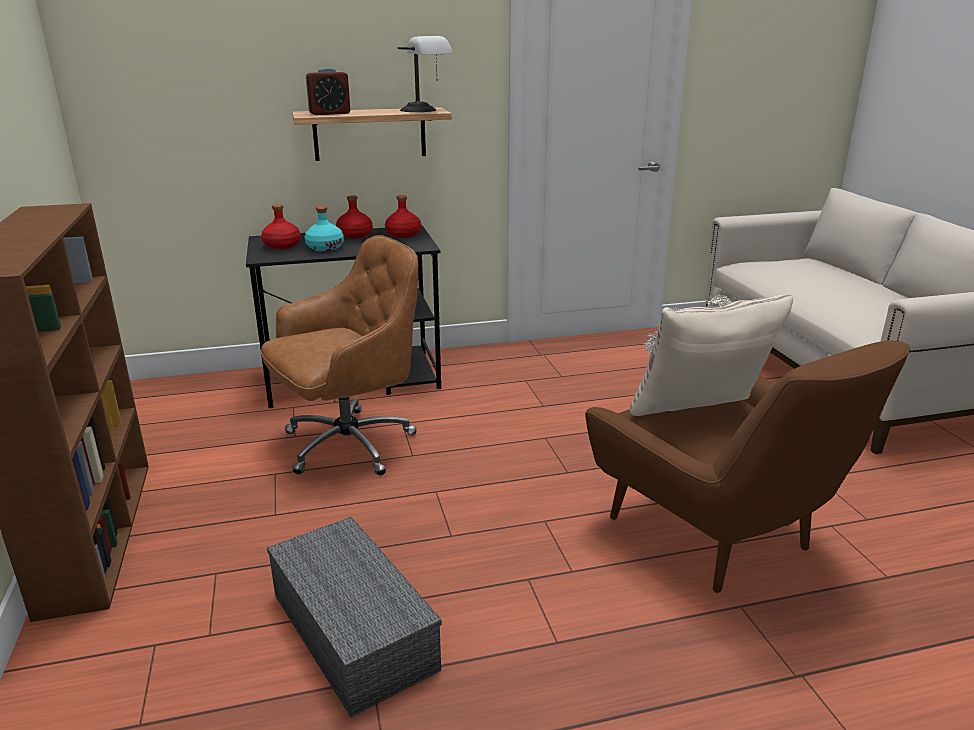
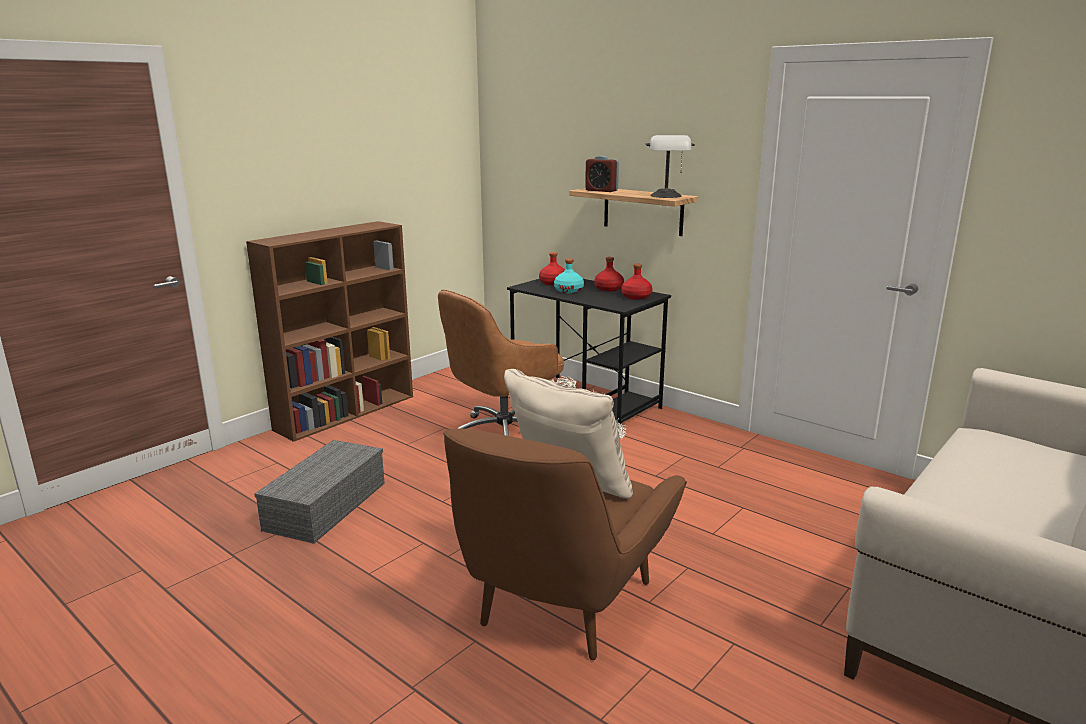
camera: 55 degrees right, 5 degrees down
(349, 444) = (503, 433): brown office chair -> brown office chair turned 120 degrees clockwise

